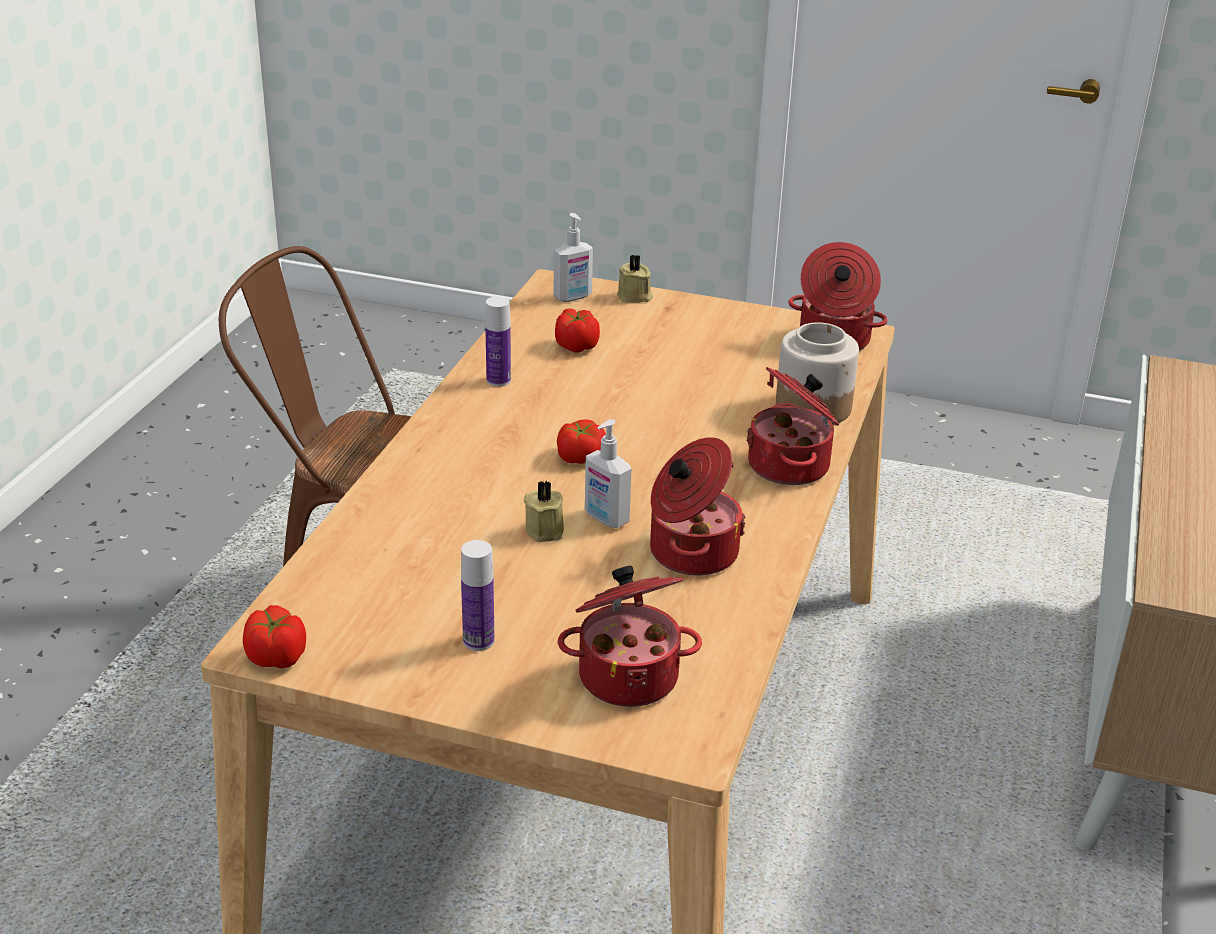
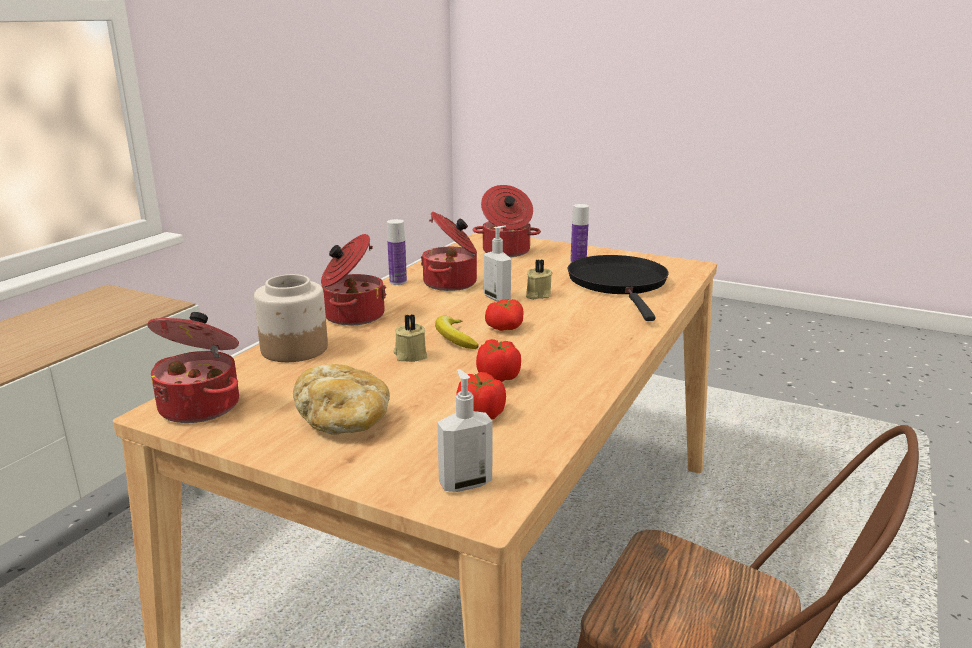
camera: 170 degrees left, 10 degrees down
(277, 658) = (679, 262): tomato -> tomato (498, 377)
(411, 570) = (619, 284): none -> black frying pan
(498, 380) = (567, 384): bottle -> bottle (398, 282)
(635, 297) = (382, 478): beige candle -> beige candle (410, 355)
(637, 434) = (454, 338): none -> banana
(694, 334) = (344, 421): none -> bread

